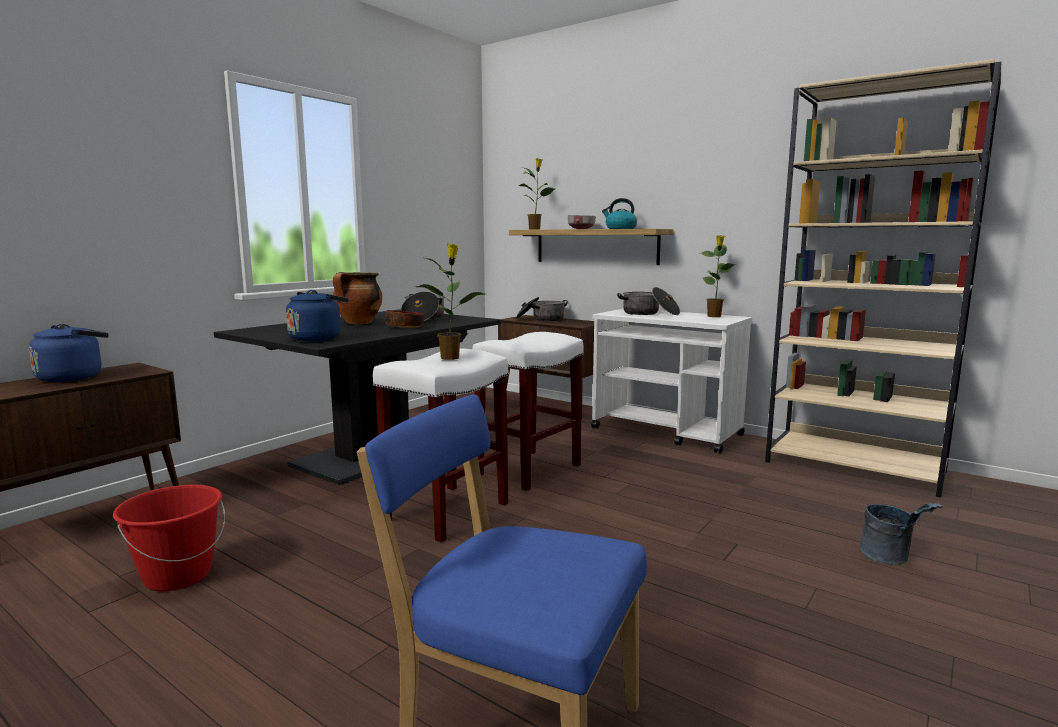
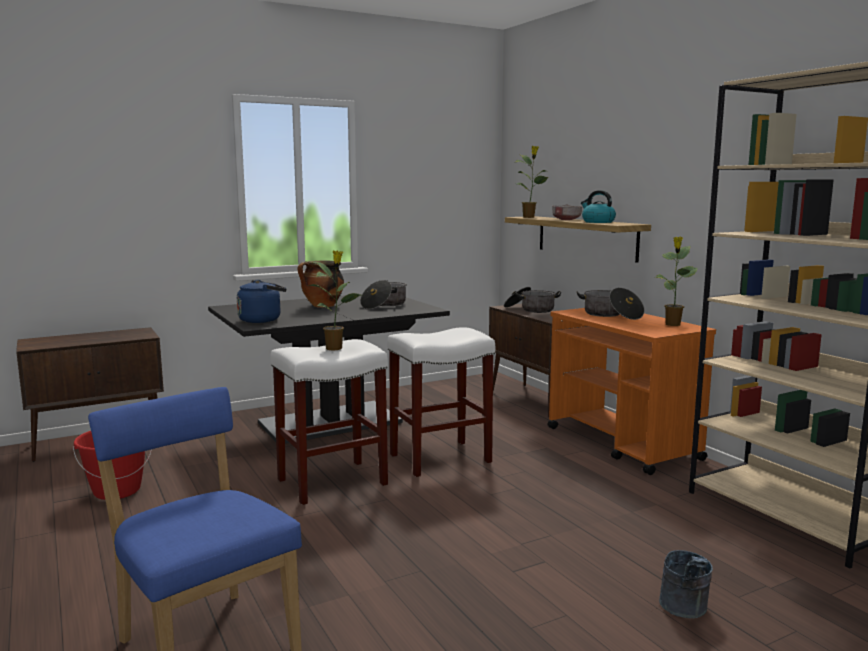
camera: 25 degrees right, 0 degrees up
(74, 377) = (97, 336): blue kettle -> none
(405, 327) = (348, 314): bowl -> none
(667, 432) = (623, 444): white cart -> orange cart

